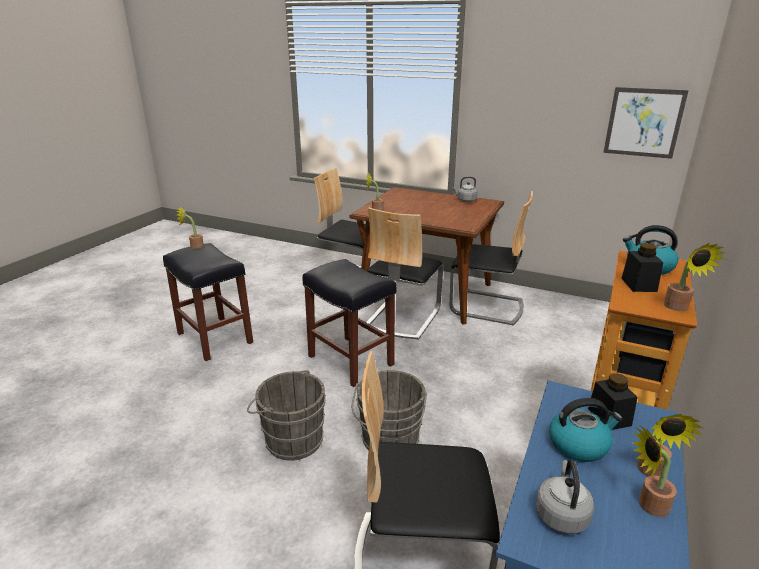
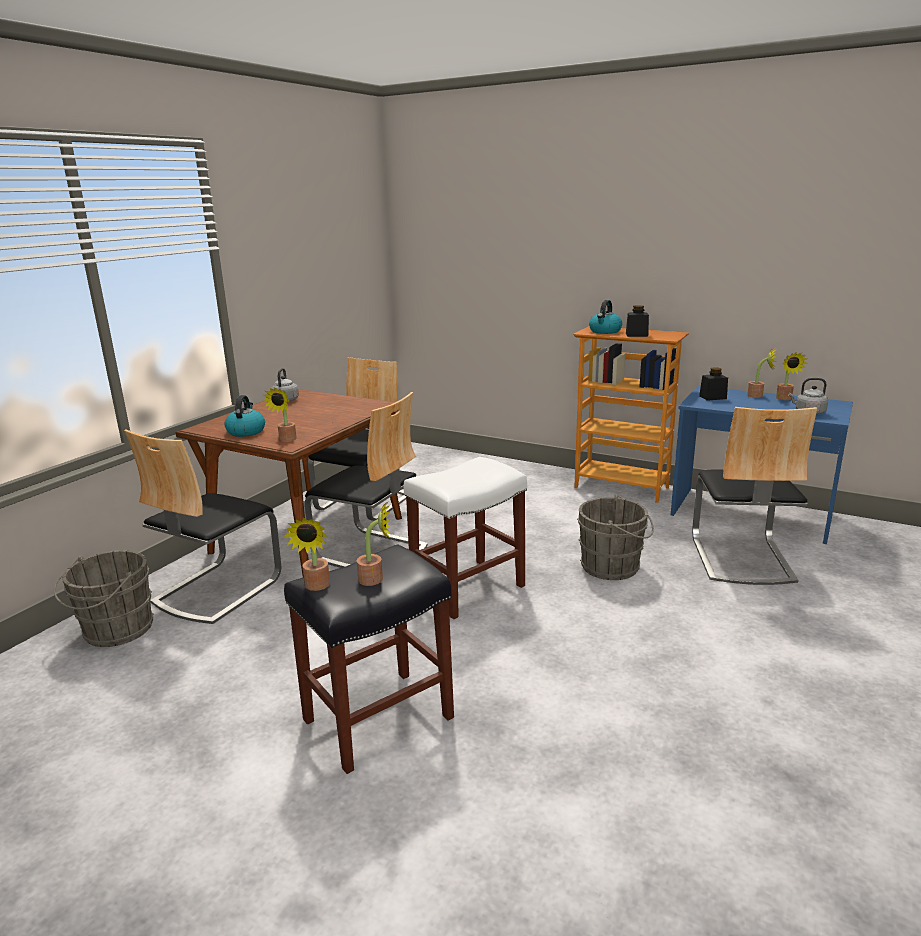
camera: 85 degrees left, 5 degrees down
(291, 439) = (623, 623): grey bucket -> grey bucket (115, 631)
(349, 360) = (467, 589): black stool -> white stool
(579, 444) = (745, 405): kettle -> kettle (246, 431)
(643, 122) = (365, 267): picture -> none
(679, 308) = (668, 332): potted plant -> potted plant (376, 579)

